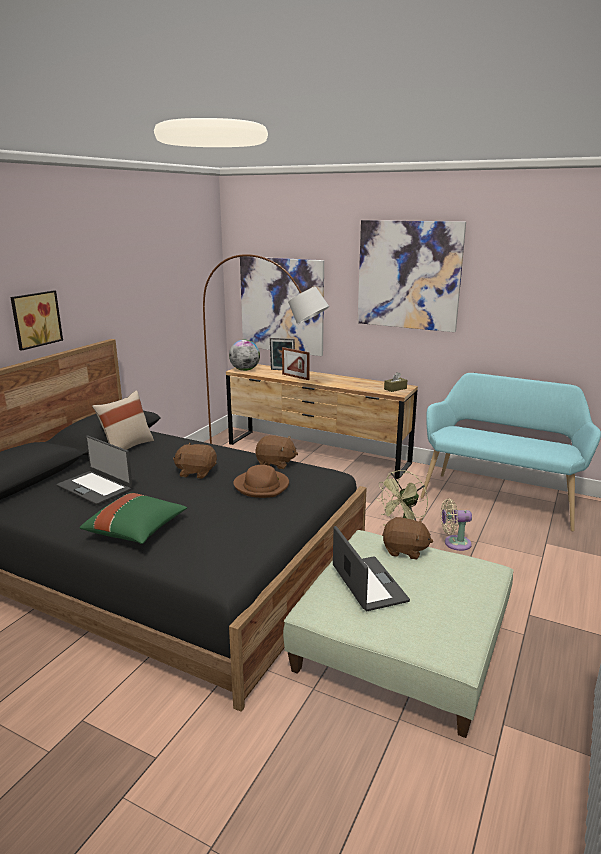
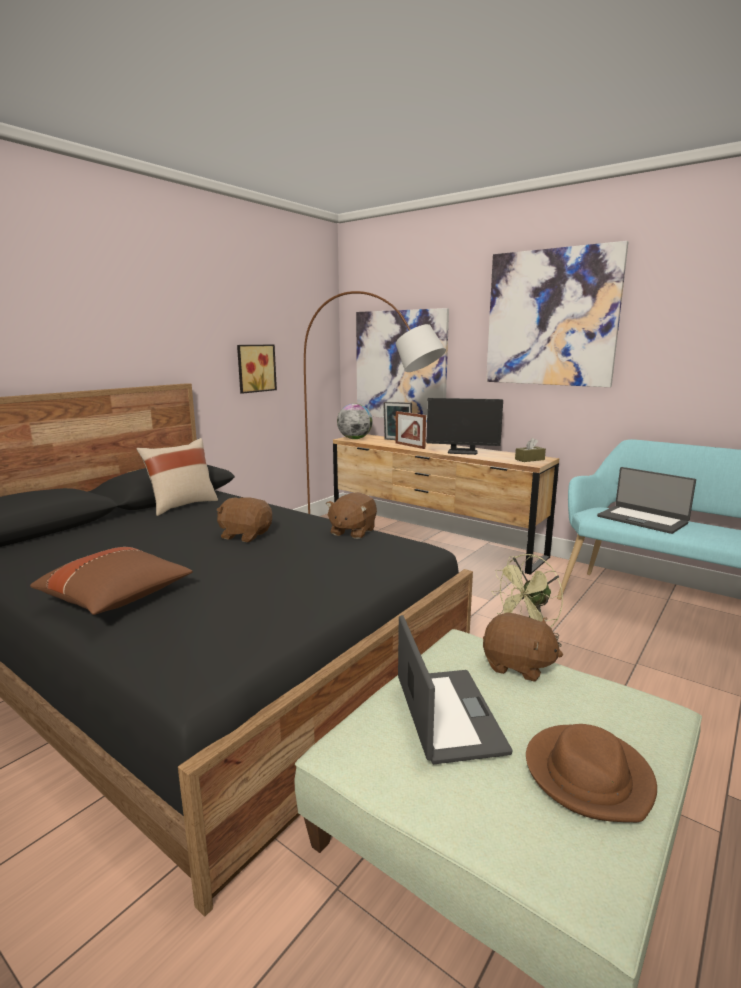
camera: 10 degrees right, 5 degrees down
(35, 319) = (83, 344): picture -> picture (255, 368)
(95, 487) = (109, 543): laptop -> laptop (642, 519)
(136, 531) = (117, 599): green pillow -> brown pillow
(262, 486) = (320, 556): brown hat -> brown hat (589, 775)
(275, 463) = (352, 532): brown plush toy -> brown plush toy turned 90 degrees clockwise
(341, 382) = (462, 452): none -> monitor
(454, 543) = (601, 663): beige fan -> none

